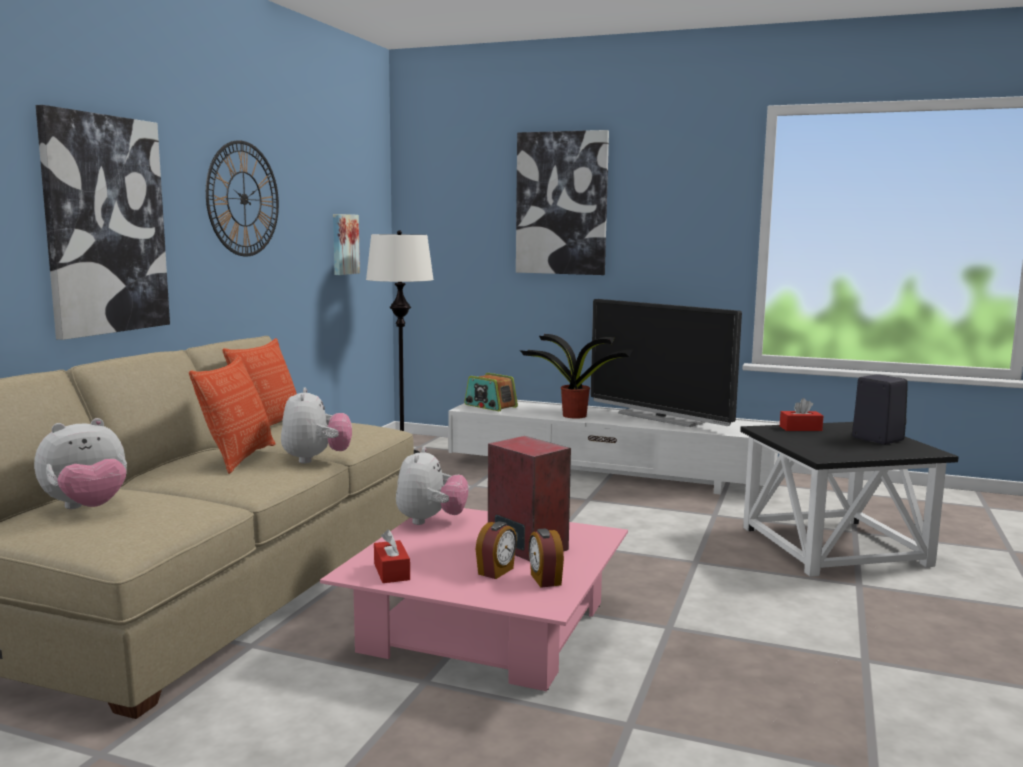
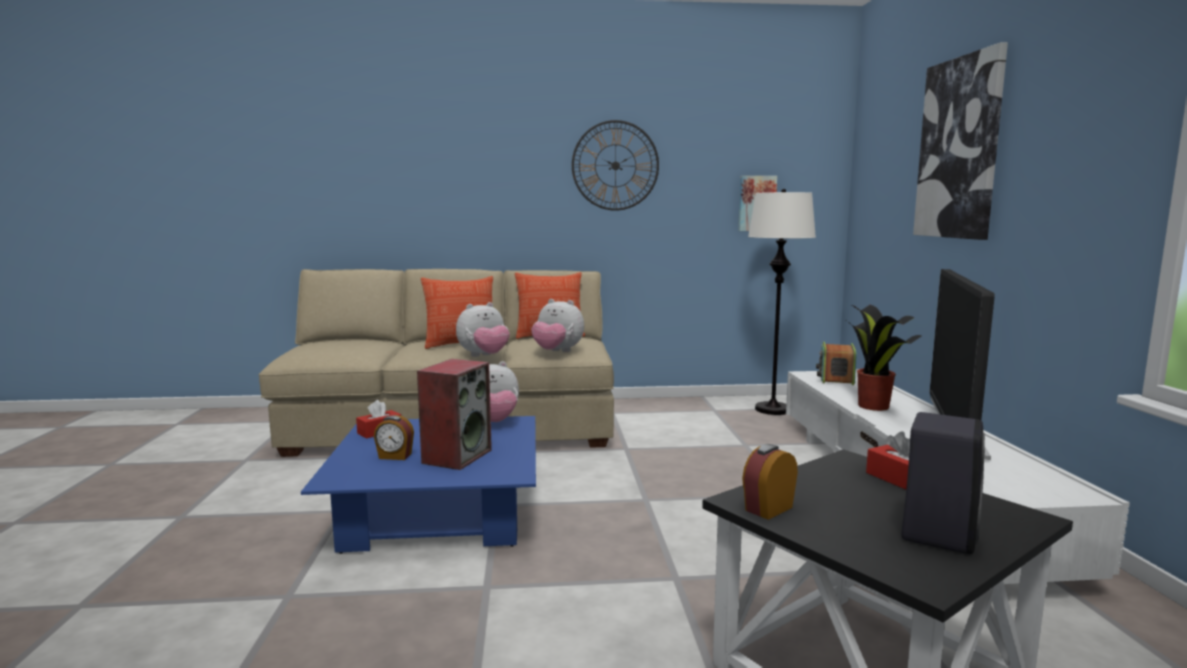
camera: 65 degrees right, 0 degrees up
(87, 508) = (341, 344): plush toy -> plush toy (557, 352)
(105, 225) = (475, 186): picture -> none
(485, 626) = (440, 510): pink coffee table -> blue coffee table
(544, 580) = (384, 472): alarm clock -> alarm clock (767, 508)

